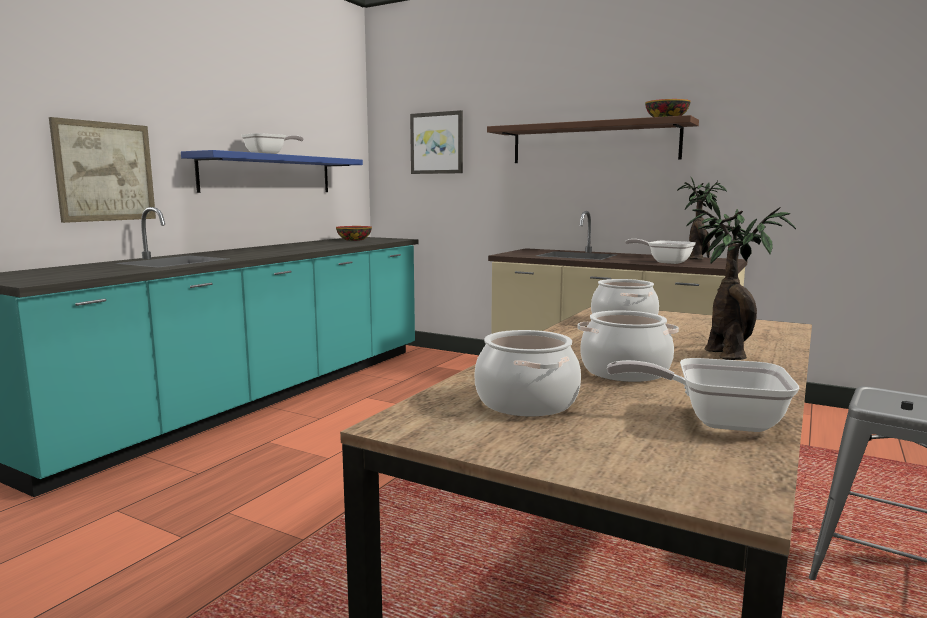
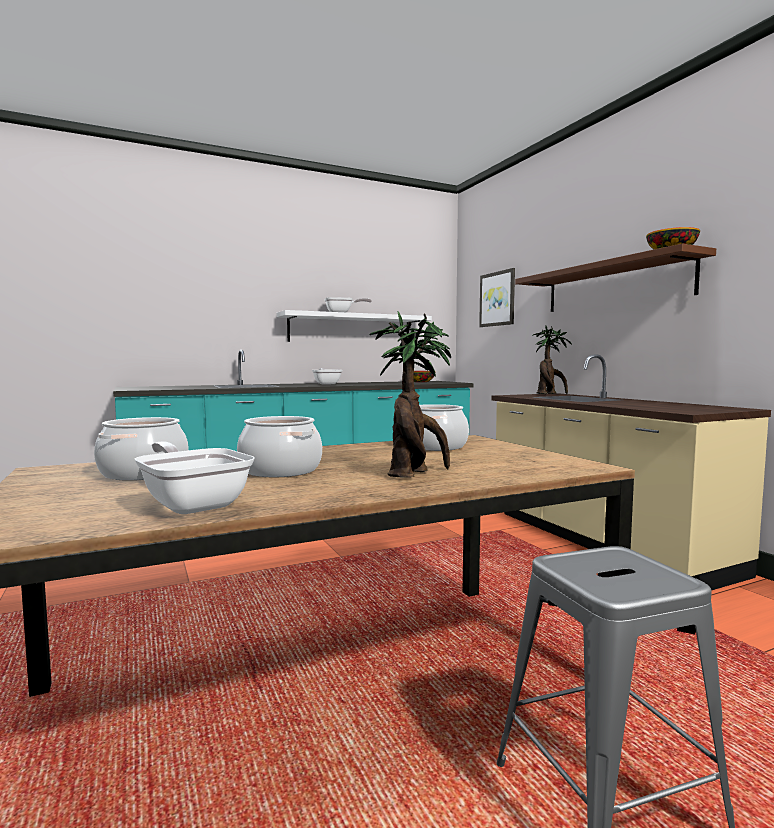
camera: 35 degrees right, 5 degrees down
(105, 171) = (219, 326): picture -> none
(268, 174) = (351, 329): blue shelf -> white shelf
(665, 262) = (641, 406): frying pan -> frying pan (326, 384)
(698, 259) = (699, 406): potted plant -> potted plant (549, 394)

